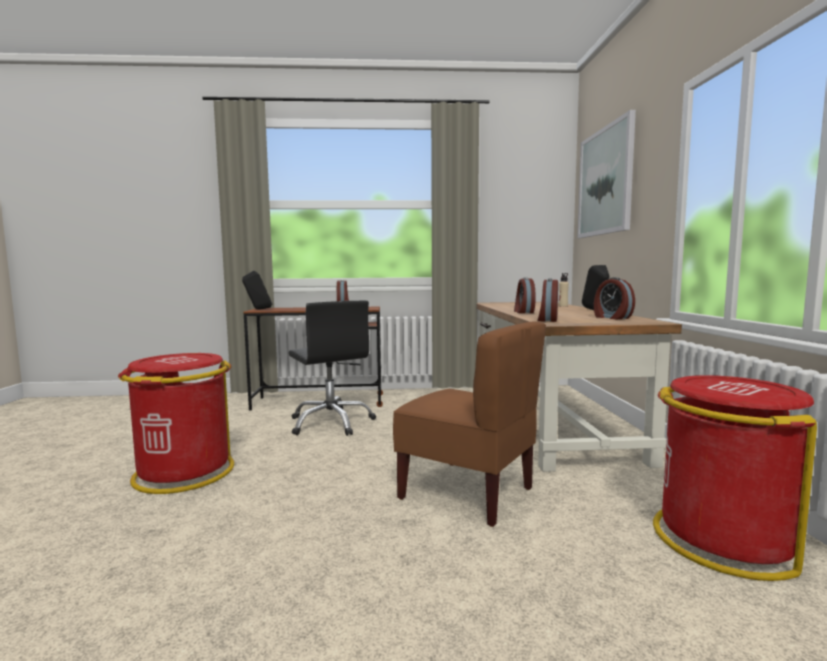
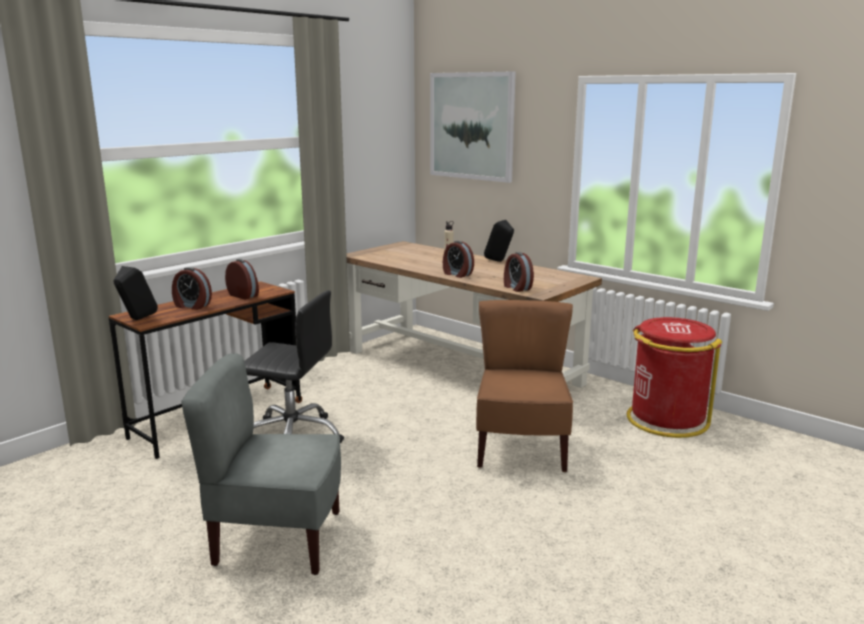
camera: 45 degrees left, 10 degrees up
(184, 473) = (277, 540): red trash can -> grey chair
(468, 493) = (521, 449): brown chair -> brown chair turned 75 degrees counterclockwise
(611, 317) = (543, 274): alarm clock -> alarm clock (192, 306)

